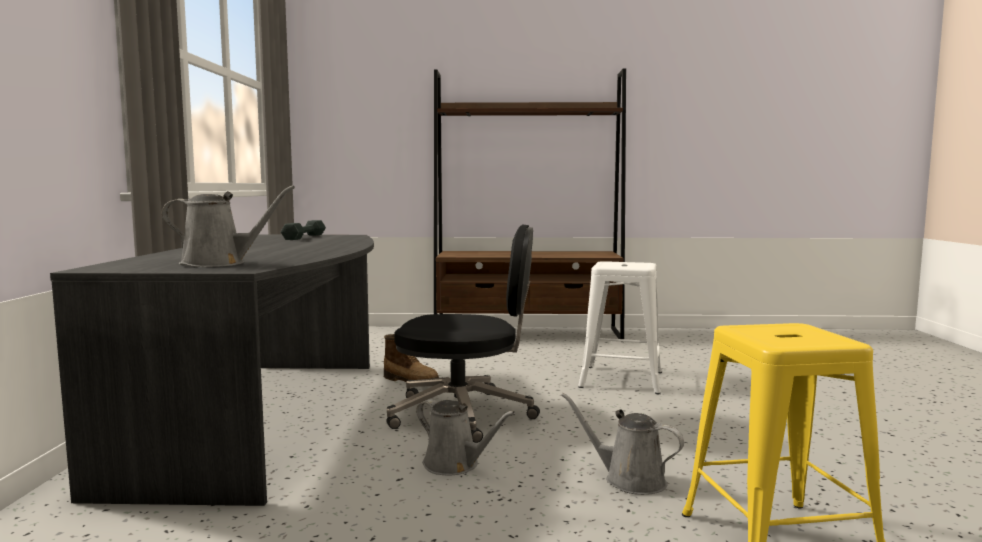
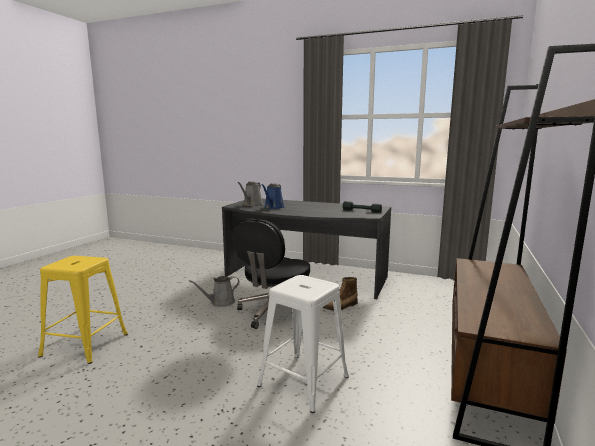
camera: 110 degrees right, 5 degrees up
(271, 255) = (273, 207): none -> blue watering can
(629, 480) = (164, 332): grey watering can -> none

